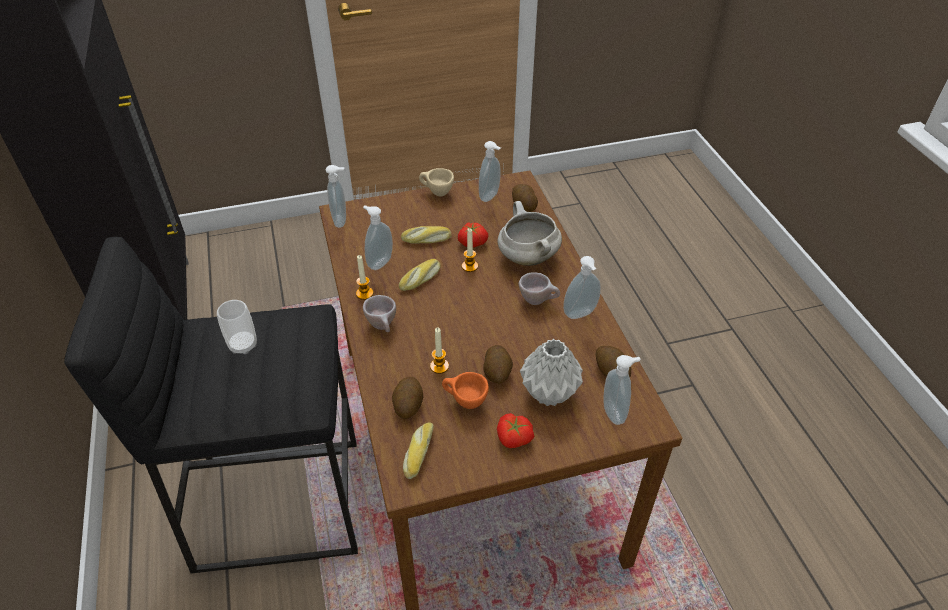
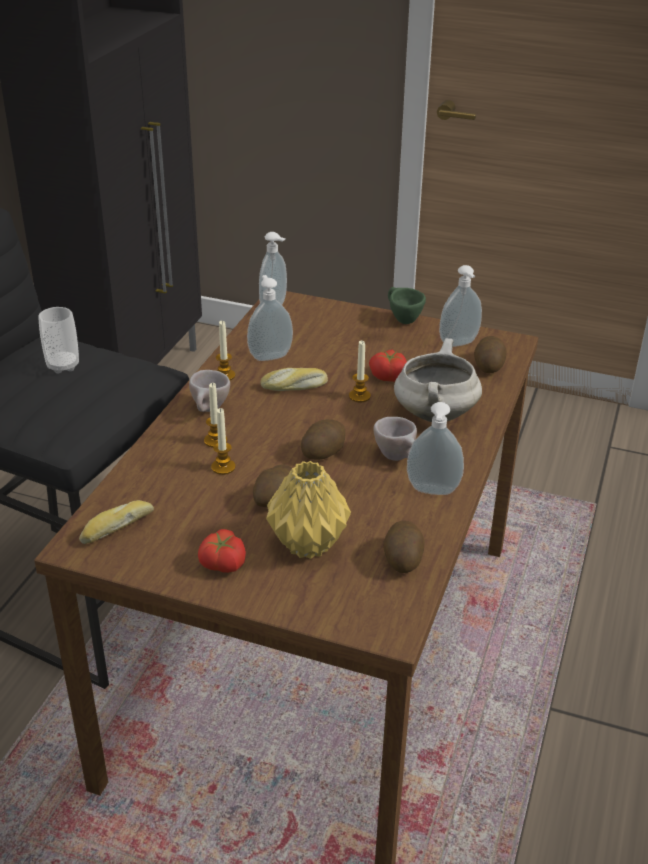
camera: 35 degrees right, 10 degrees down
(408, 405) = (155, 484): potato -> potato (323, 452)
(413, 348) = (215, 441): none -> candle
(426, 240) = (341, 355): bread -> none
(436, 193) = (402, 319): beige cup -> green cup
(464, 402) = (211, 509): orange cup -> none
(549, 394) = (307, 545): grey vase -> yellow vase
(615, 412) = (361, 598): soap dispenser -> none

